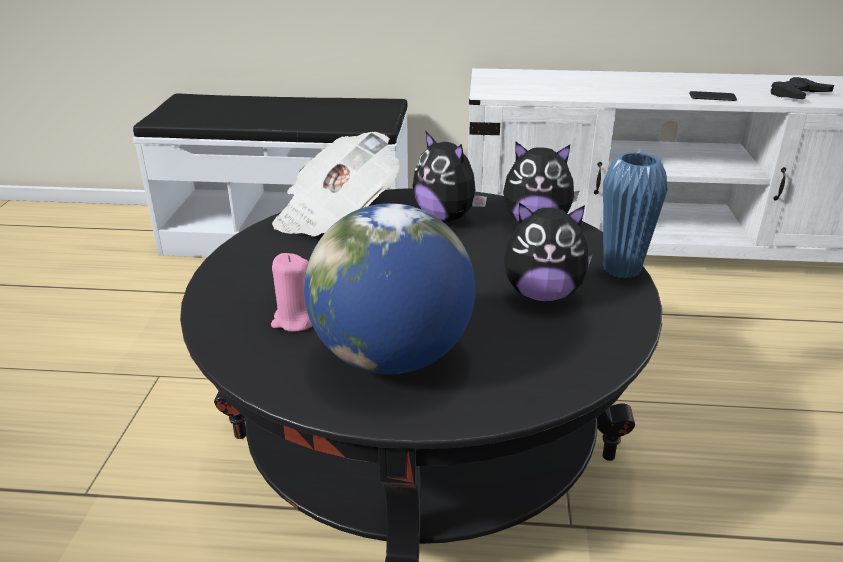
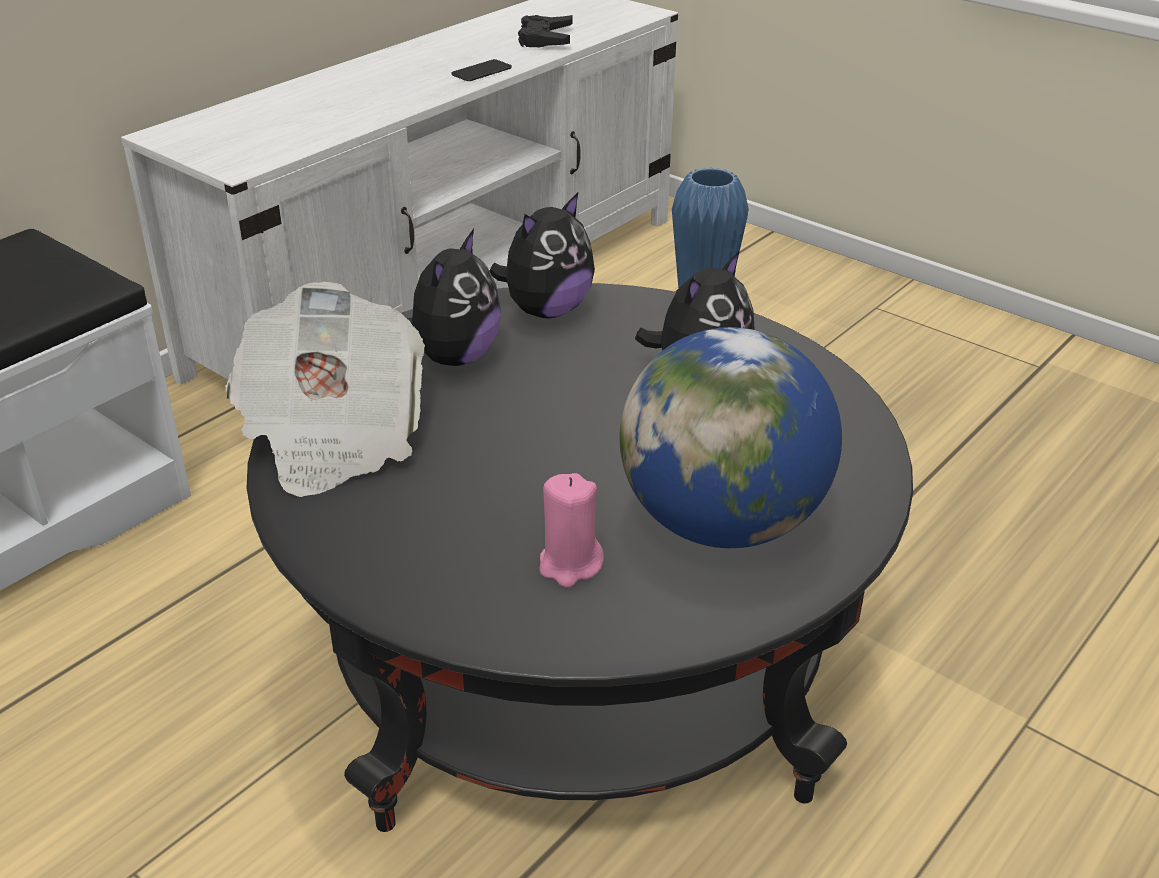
camera: 55 degrees left, 5 degrees up
(447, 217) = (453, 357): plush toy -> plush toy turned 60 degrees counterclockwise

